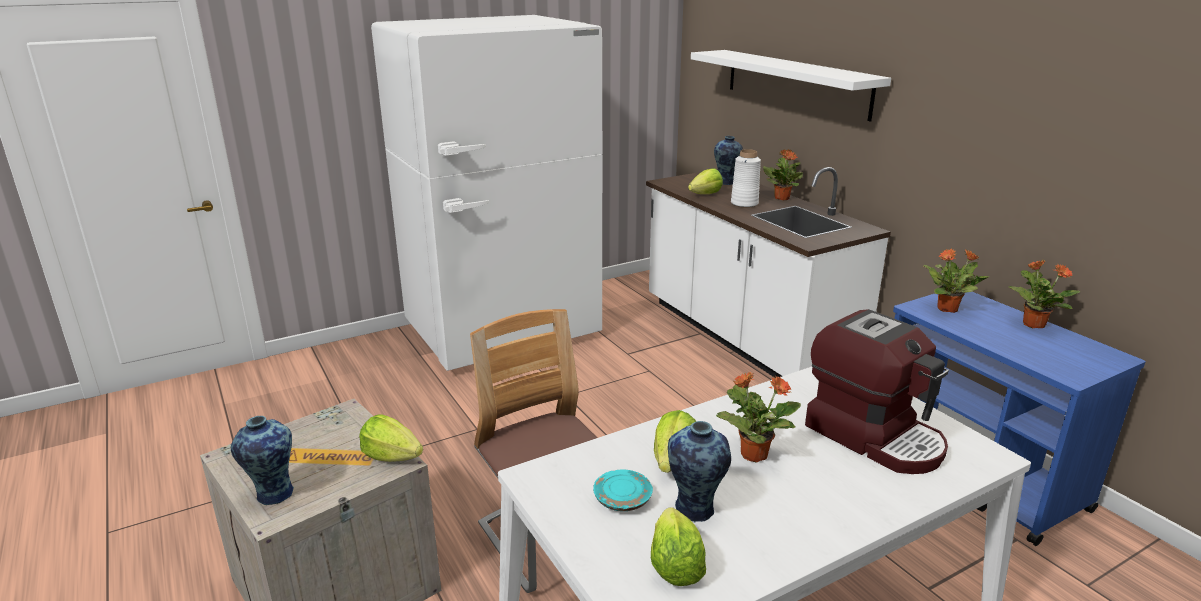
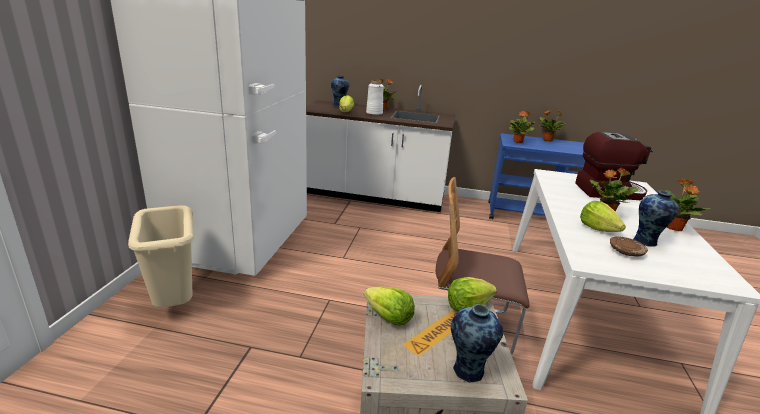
camera: 50 degrees left, 0 degrees up
(366, 366) = (175, 304): none -> beige trash can
(623, 499) = (626, 251): turquoise plate -> brown plate
(675, 565) = (692, 263): lettuce -> lettuce (388, 317)
(796, 83) = (378, 39): white shelf -> none
(812, 528) = (673, 228): none -> potted plant

